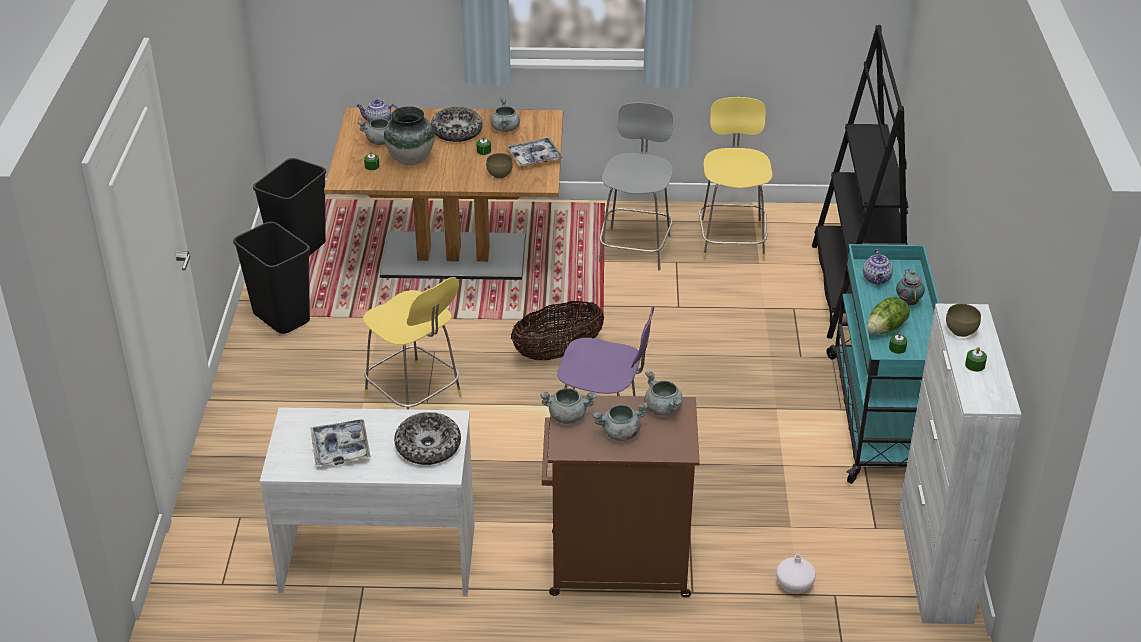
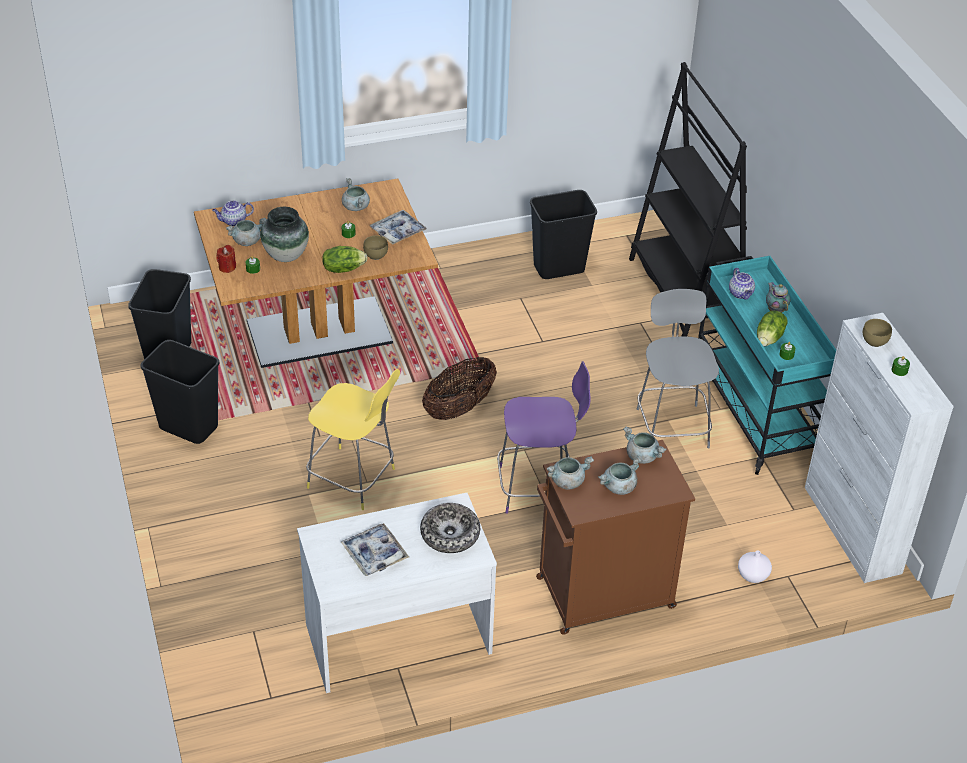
camera: 20 degrees left, 5 degrees up
(348, 160) = (227, 267): none -> red candle
(457, 131) = (313, 218): bowl -> none
(460, 181) = (343, 268): none -> lettuce
(635, 247) = (478, 290): grey stool -> grey stool (672, 425)
(732, 241) = (559, 268): yellow stool -> black trash can

